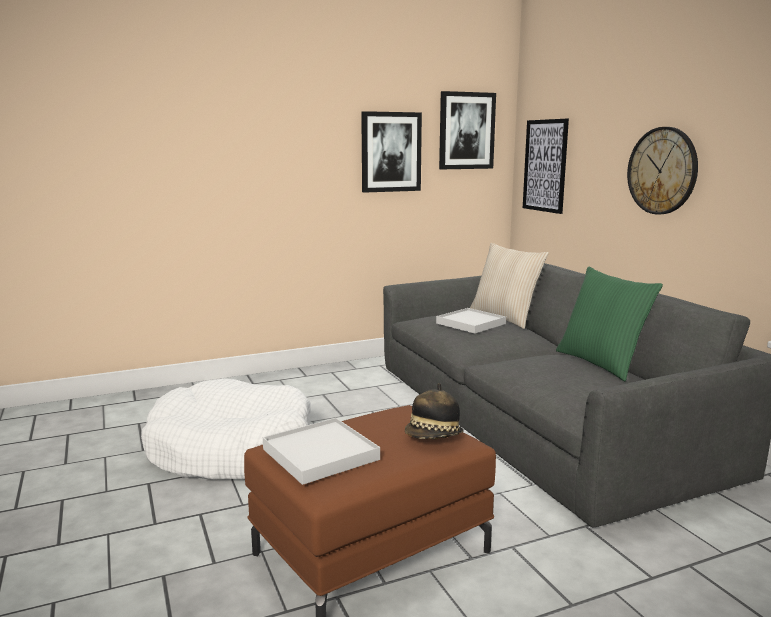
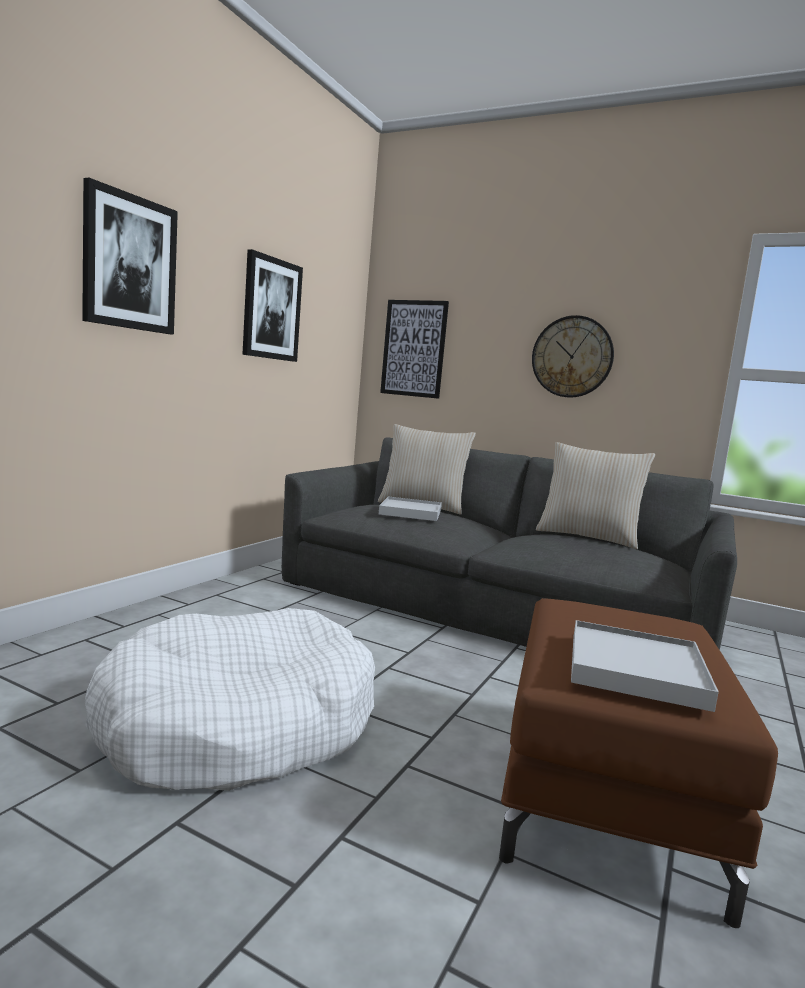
camera: 40 degrees left, 5 degrees down
(434, 437) = (665, 623): hat -> none
(466, 131) = (333, 300): picture -> picture (130, 263)
(601, 363) = (588, 537): green pillow -> beige pillow

